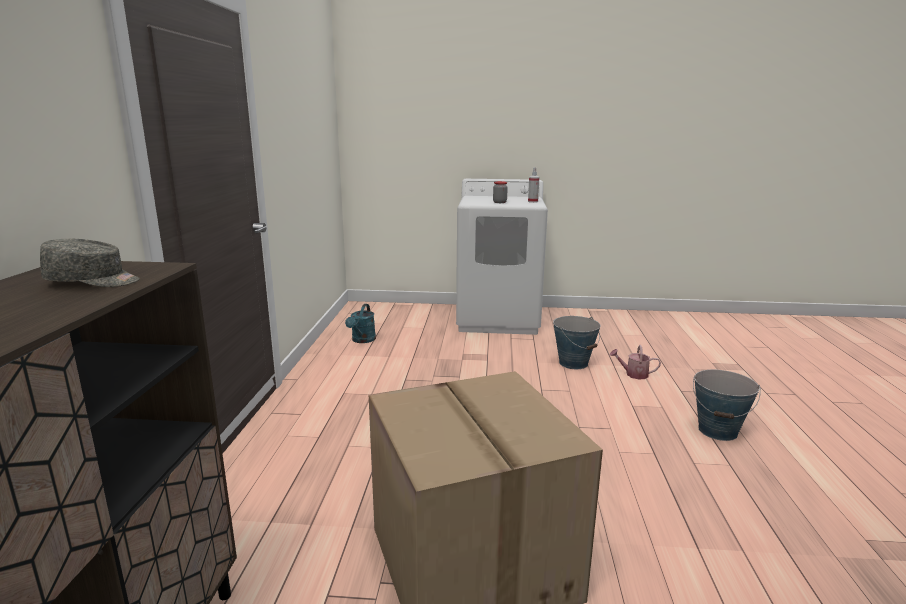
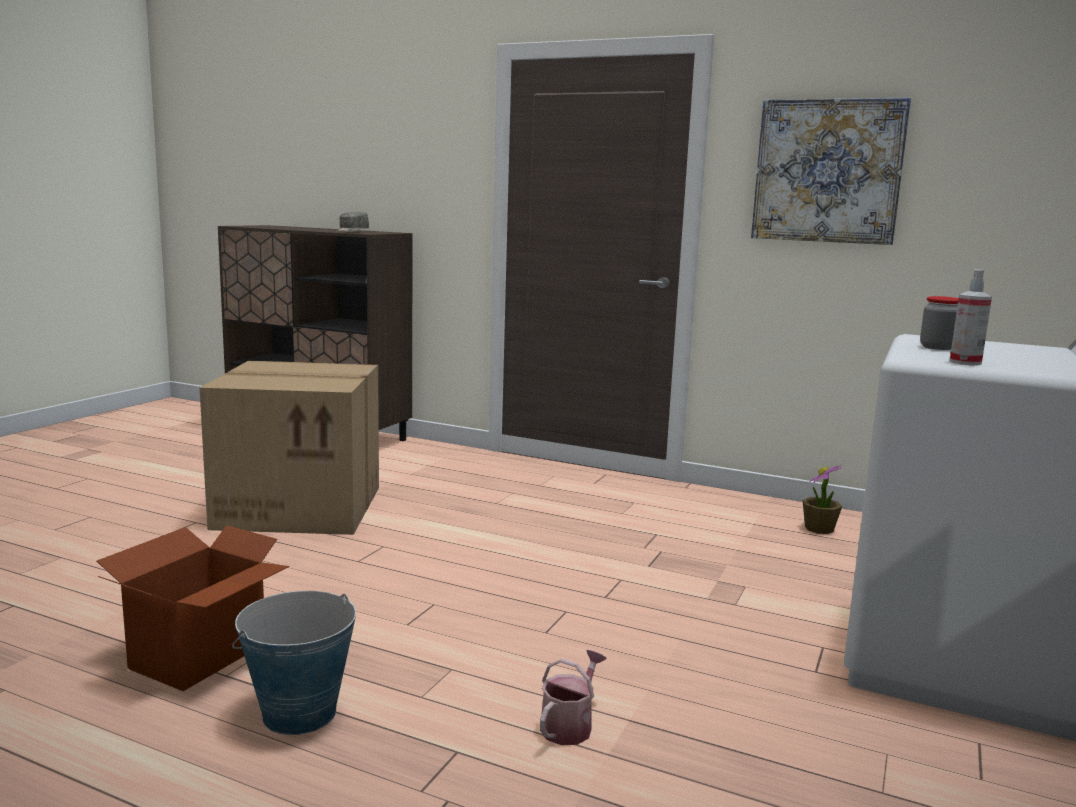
camera: 110 degrees right, 5 degrees down
(292, 122) = (827, 171): none -> picture
(362, 340) = (819, 529): turquoise watering can -> potted plant
(573, 363) = (660, 674): bucket -> none
(732, 482) = (200, 656): none -> cardboard box

